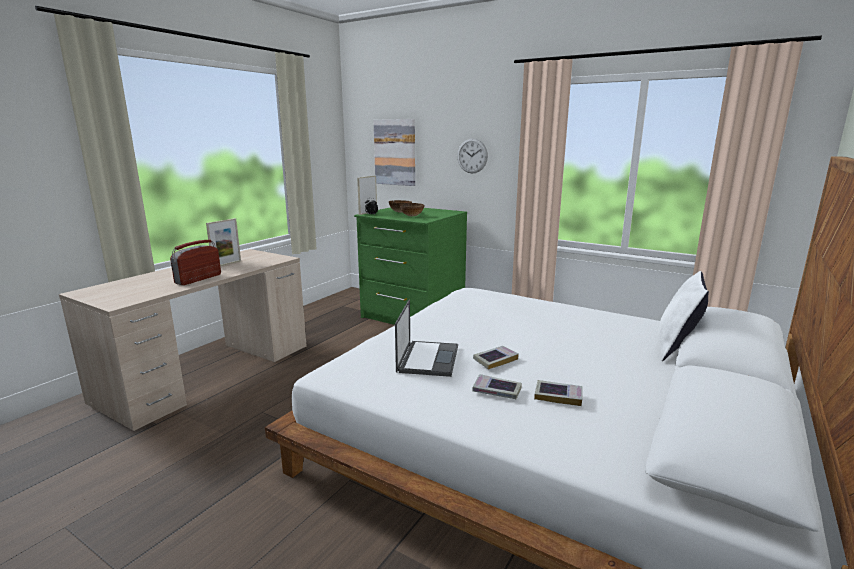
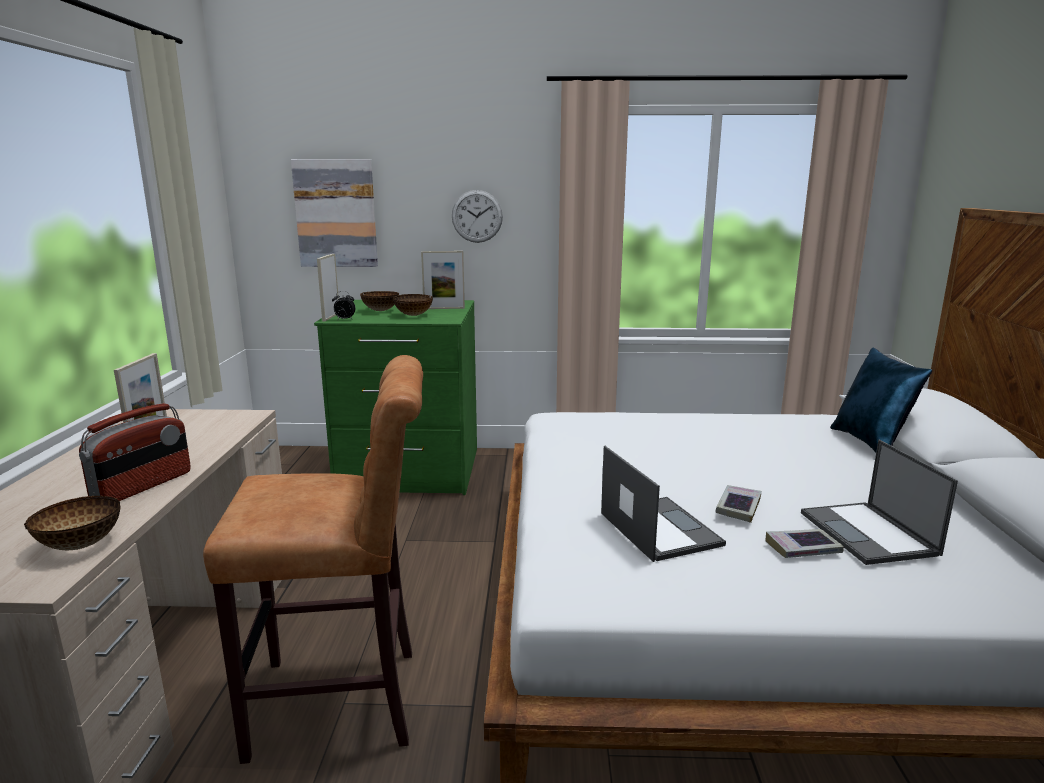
camera: 30 degrees left, 0 degrees up
(146, 295) = (81, 544): none -> bowl
(198, 279) = (143, 486): radio -> radio turned 150 degrees counterclockwise
(263, 412) = (346, 702): none -> brown stool
(437, 214) = (444, 308): none -> picture frame
(558, 396) = (869, 534): book -> laptop
(676, 349) = (871, 444): white pillow -> blue pillow

